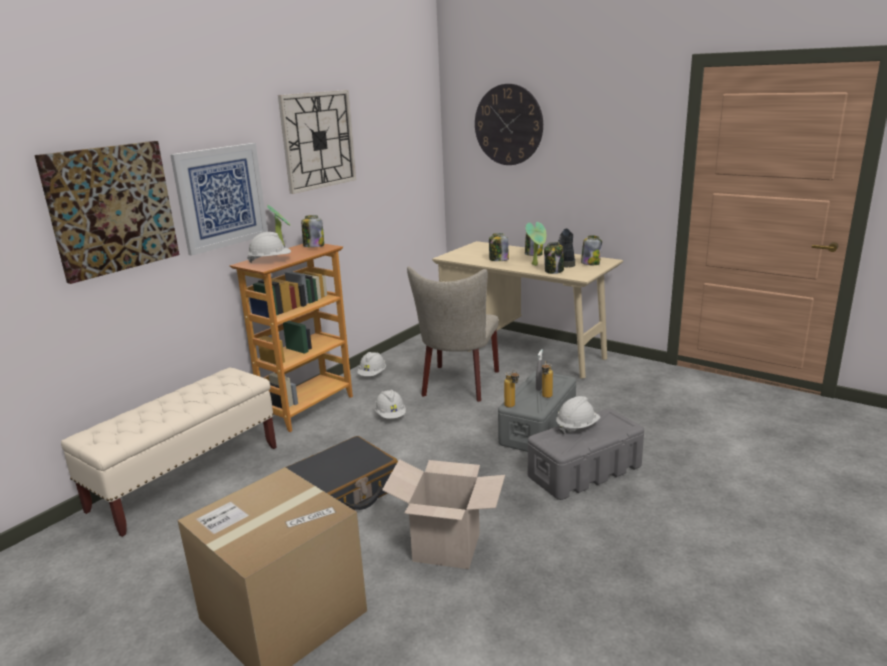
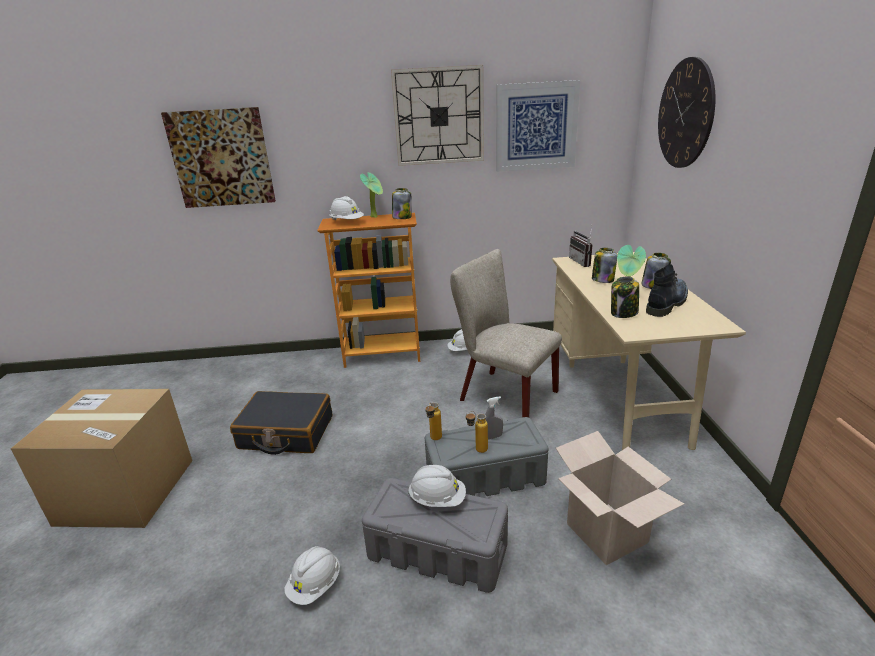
camera: 50 degrees right, 5 degrees up
(187, 478) = (255, 368): beige bench -> none
(221, 197) = (321, 160): picture -> picture (536, 126)
(390, 415) = (412, 392): white hard hat -> white hard hat (315, 585)
(447, 547) = (246, 525): cardboard box -> cardboard box (606, 533)
(458, 385) = (502, 394): beige chair -> beige chair turned 60 degrees clockwise
(460, 255) = (583, 262): none -> radio
(590, 263) = (689, 320): jar -> none

